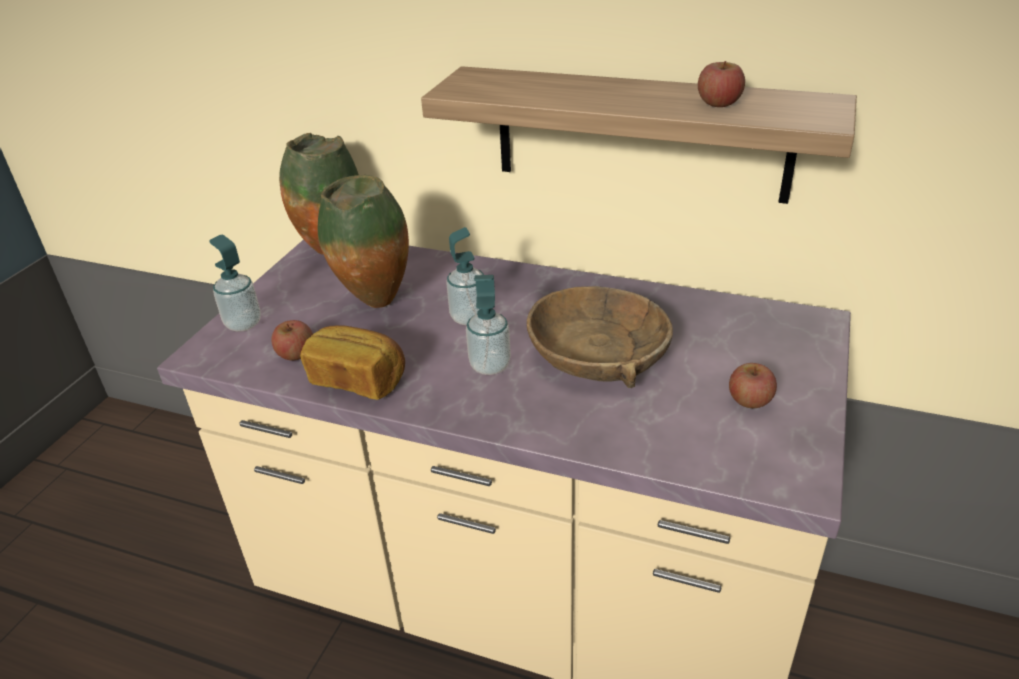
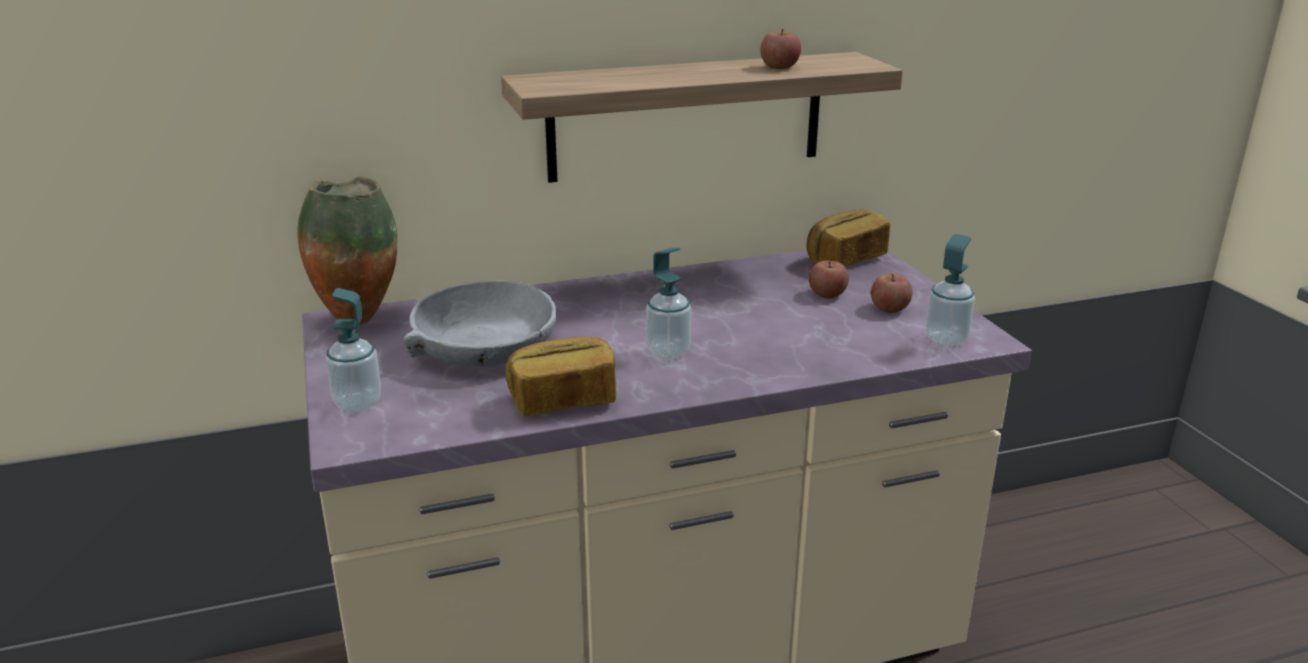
camera: 40 degrees left, 10 degrees down
(296, 354) = (464, 405): apple -> apple (827, 294)
(375, 305) = (485, 346): vase -> grey bowl
(469, 318) = (594, 327): soap dispenser -> soap dispenser (946, 339)
(599, 353) = (742, 316): brown bowl -> none
(784, 323) = (844, 259): none -> bread

